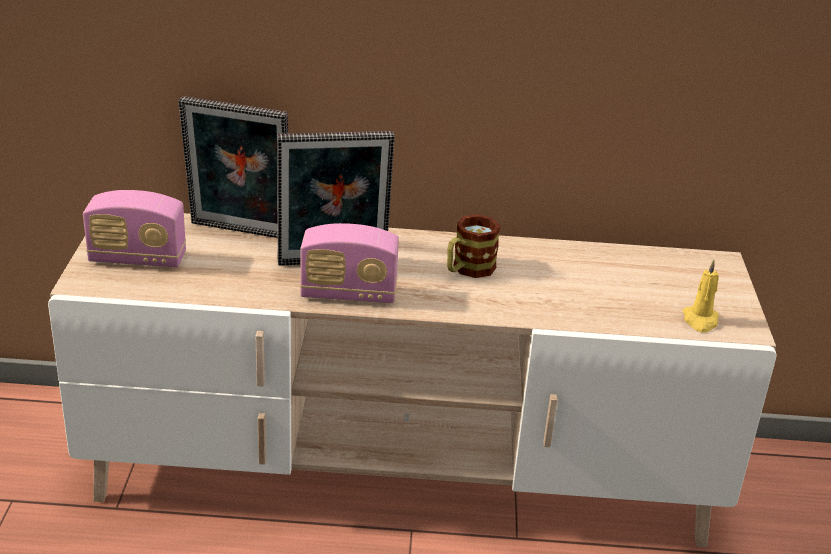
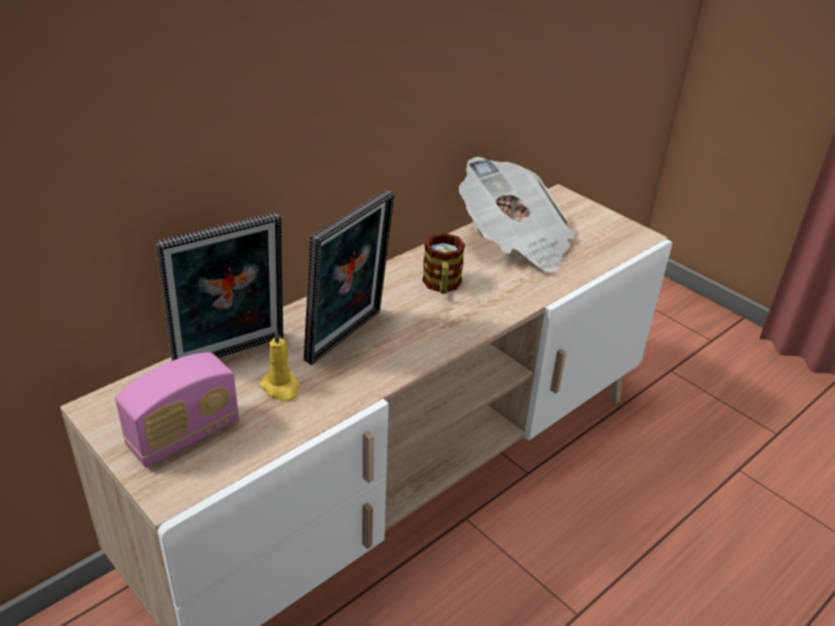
camera: 45 degrees left, 5 degrees up
(348, 294) = (400, 356): radio -> none
(597, 273) = (515, 242): none -> newspaper
(700, 321) = (614, 243): yellow candle -> yellow candle (281, 388)

